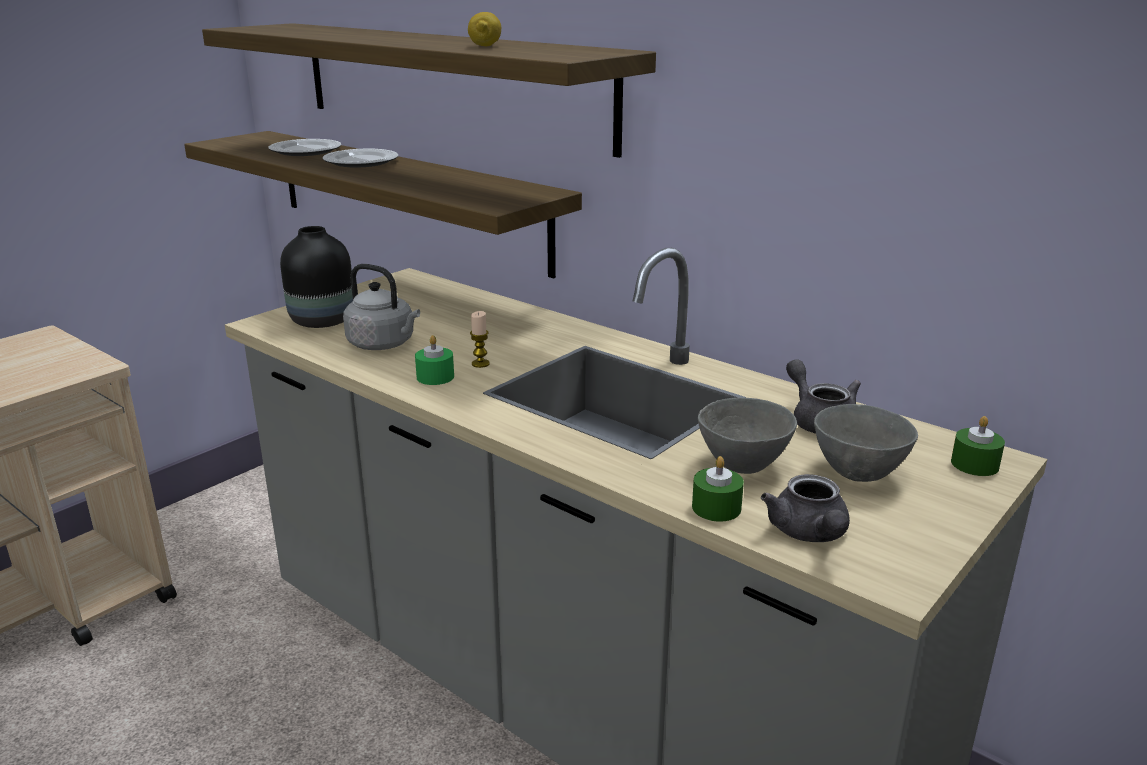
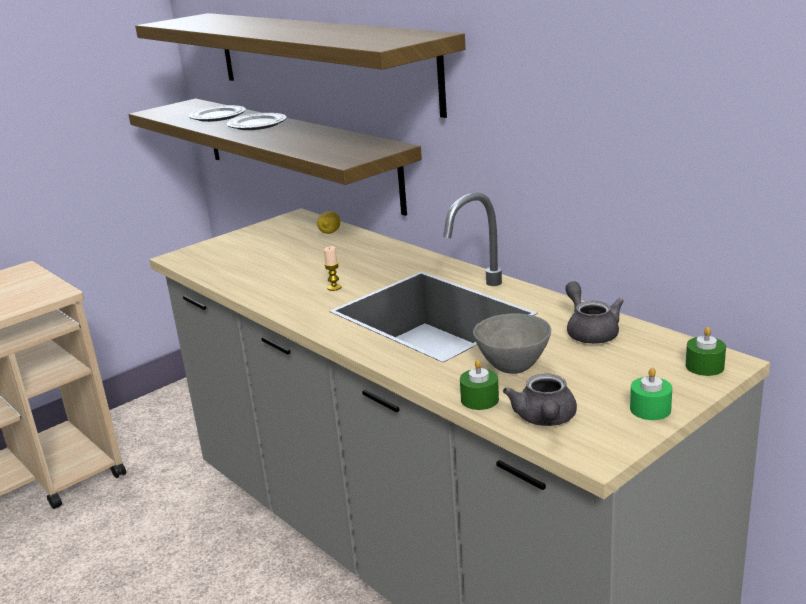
camera: 10 degrees right, 0 degrees up
(321, 320) = (221, 254): black vase -> none
(384, 344) = (264, 273): grey kettle -> none
(435, 377) = (296, 299): green candle -> green candle (650, 409)
(485, 46) = (334, 35): lemon -> lemon (330, 232)
(859, 474) = (604, 374): grey bowl -> none

